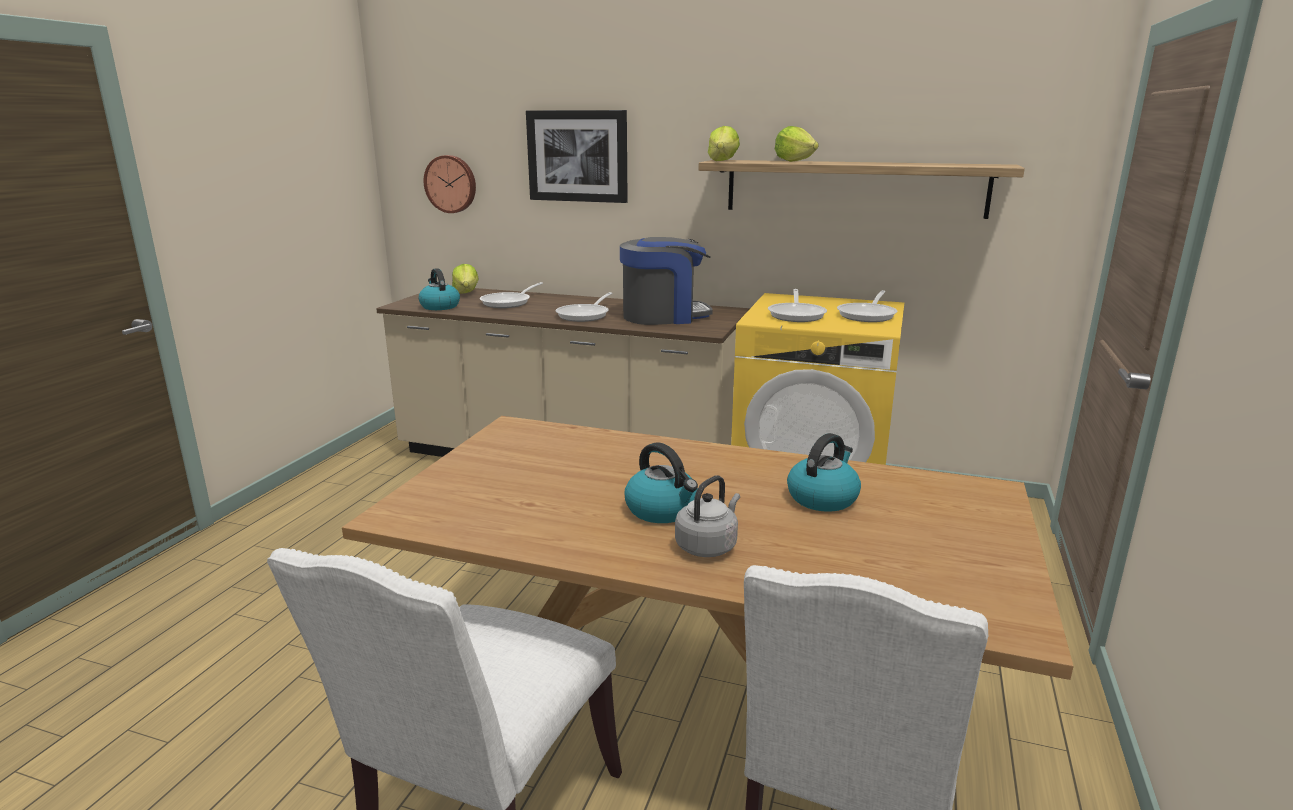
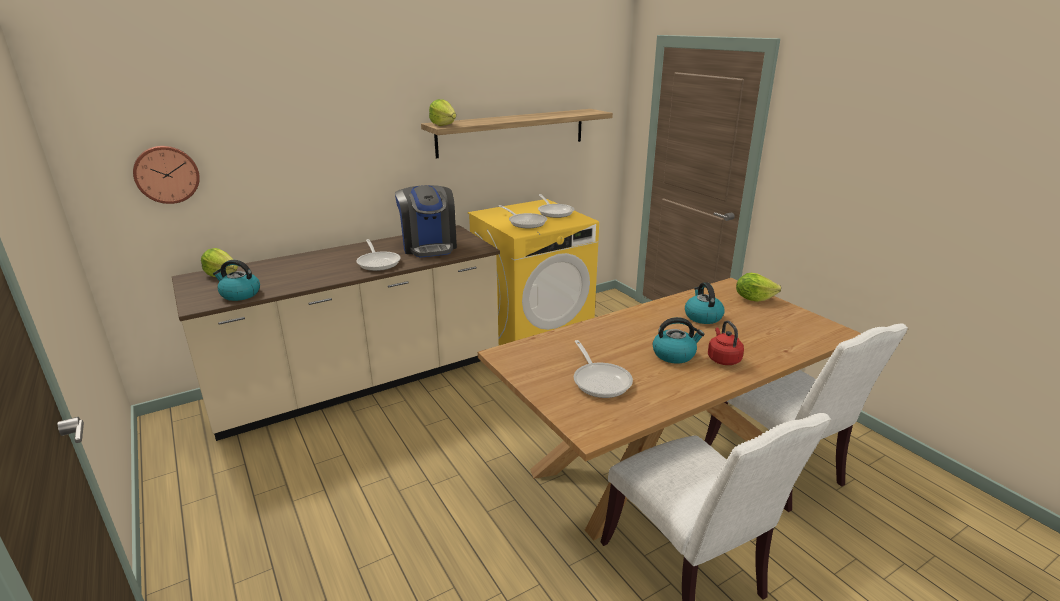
camera: 50 degrees left, 5 degrees up
(509, 302) = (289, 271): frying pan -> frying pan (600, 380)
(577, 156) = (306, 132): picture -> none
(664, 316) = (429, 246): coffee machine -> coffee machine turned 135 degrees clockwise
(708, 546) = (723, 359): grey kettle -> red kettle
(794, 161) = (482, 119): lettuce -> lettuce (753, 299)

